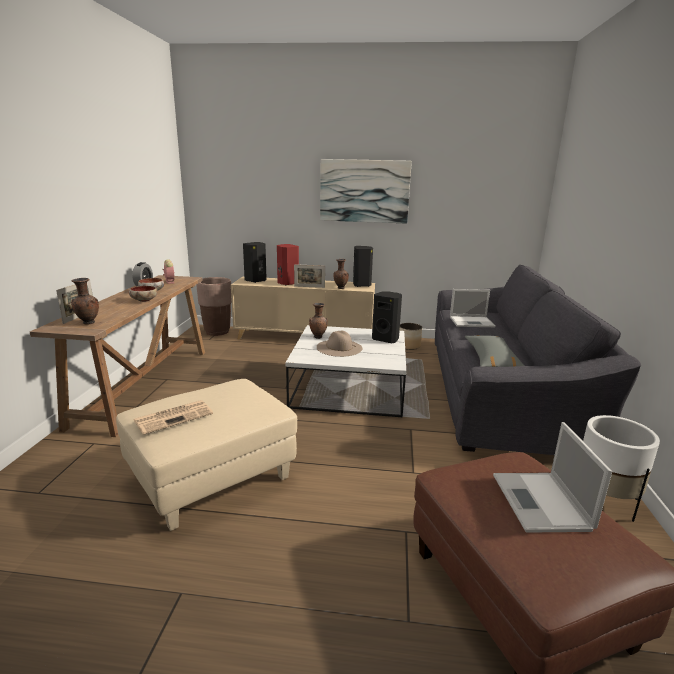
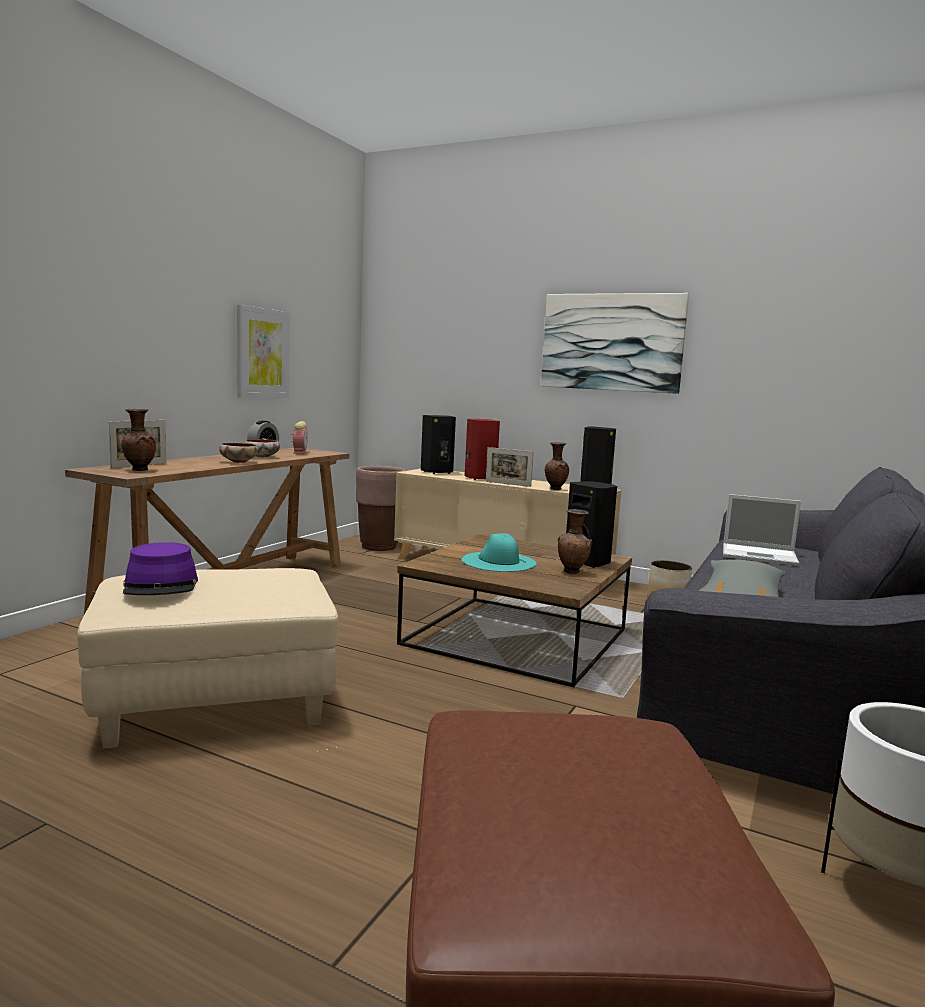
camera: 20 degrees right, 10 degrees down
(130, 212) = (262, 353): none -> picture
(174, 417) = (161, 585): newspaper -> purple hat
(318, 337) = (480, 547): brown vase -> brown vase (572, 572)
(339, 348) = (498, 561): beige hat -> turquoise hat
(350, 389) = (517, 638): white coffee table -> brown coffee table
(542, 503) = (607, 784): laptop -> none

